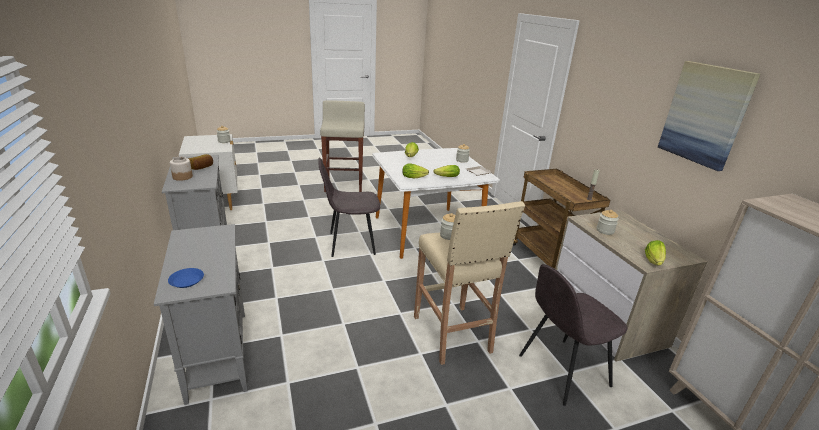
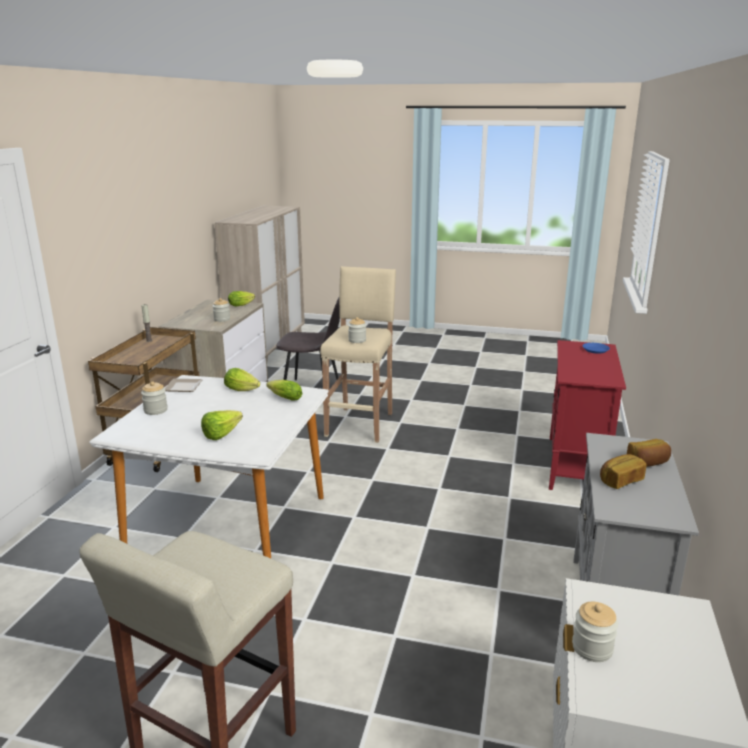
camera: 145 degrees left, 5 degrees down
(182, 177) = (647, 463): jar -> bread
(218, 353) = (575, 466): grey cabinet -> red cabinet
(350, 243) = (367, 543): grey chair -> none
(705, 114) = (168, 200): picture -> none

